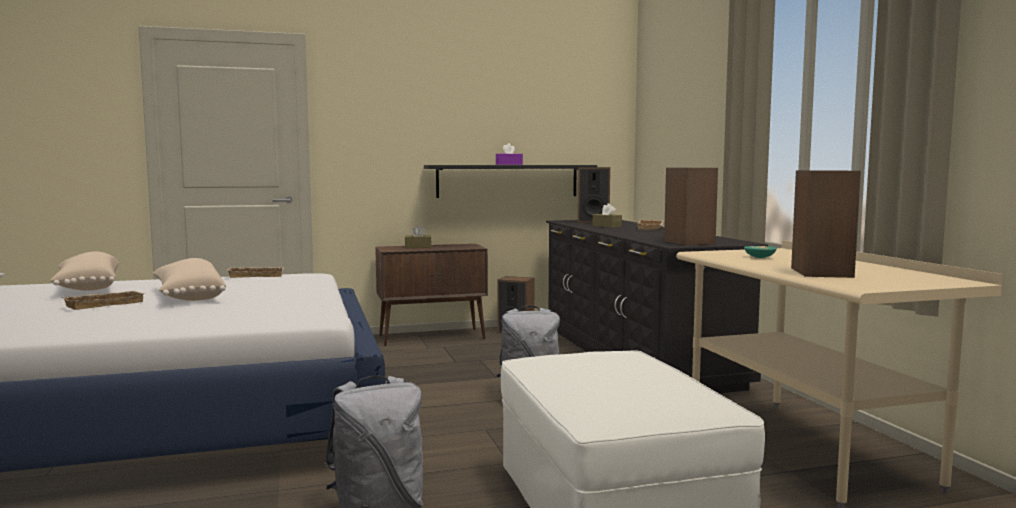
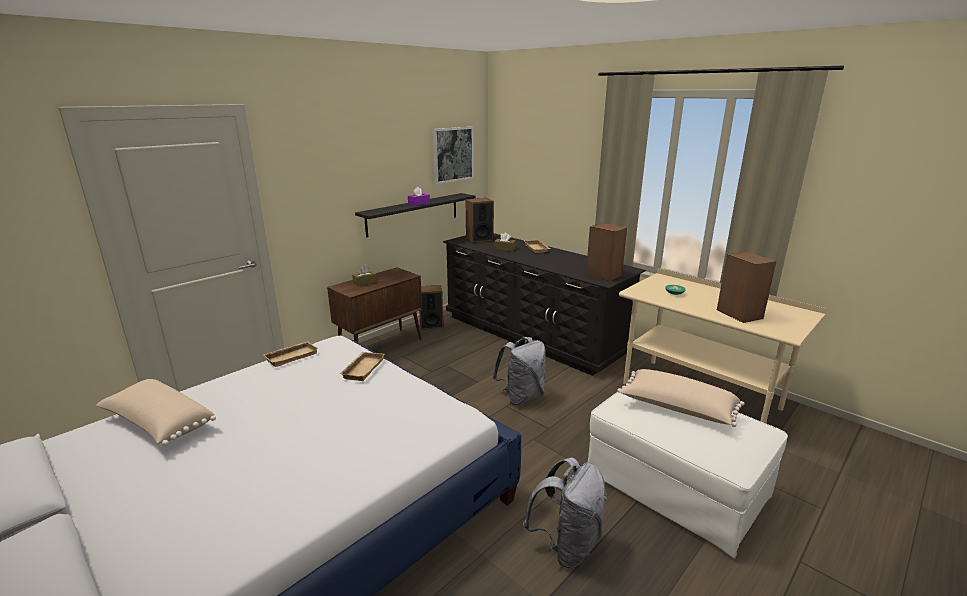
camera: 30 degrees left, 15 degrees up
(104, 304) = (245, 453): beige tray -> beige tray (362, 368)
(188, 297) = (298, 413): beige pillow -> beige pillow (677, 409)
(574, 113) = (452, 154): none -> picture

